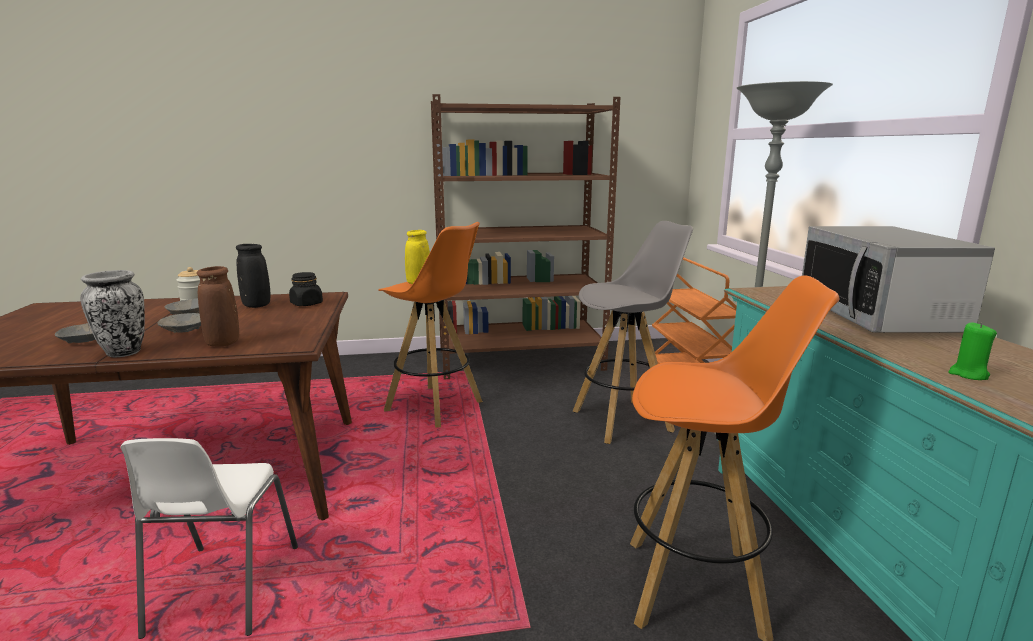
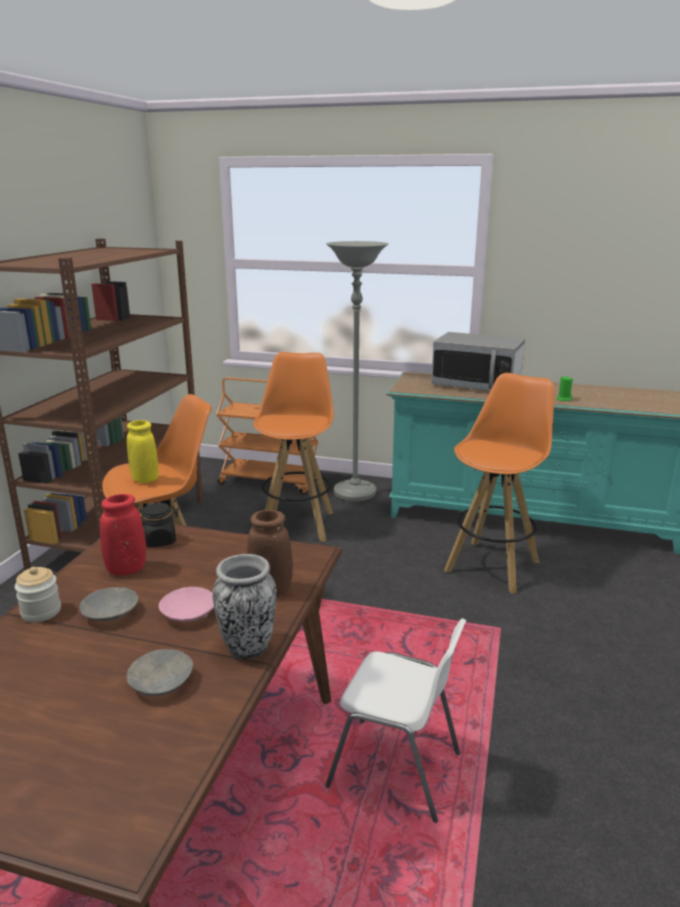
camera: 65 degrees left, 5 degrees up
(184, 329) = (188, 614): grey bowl -> pink bowl
(256, 305) = (126, 569): black vase -> red vase
(624, 421) = (298, 524): grey stool -> orange stool

